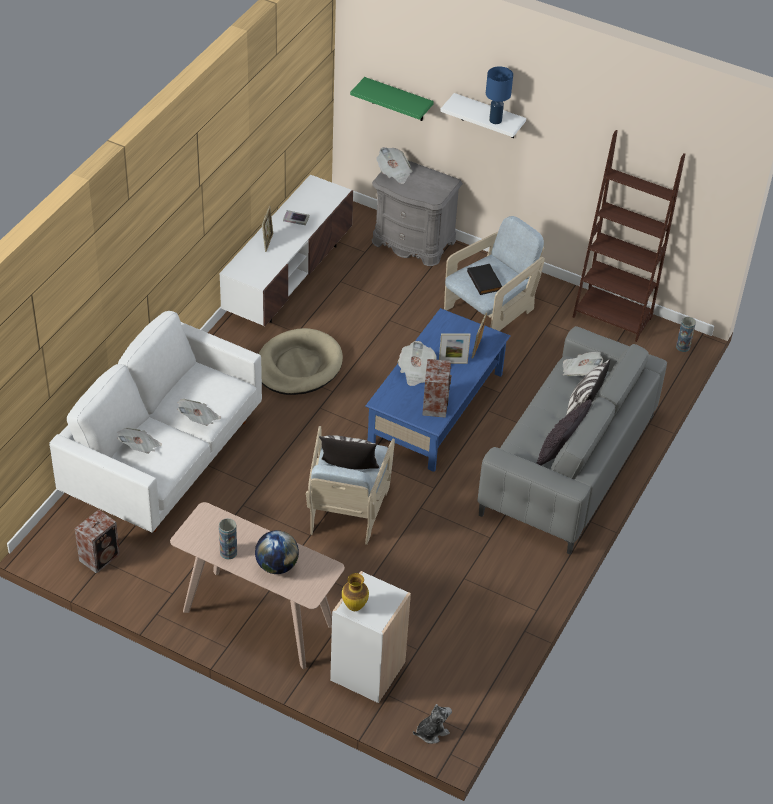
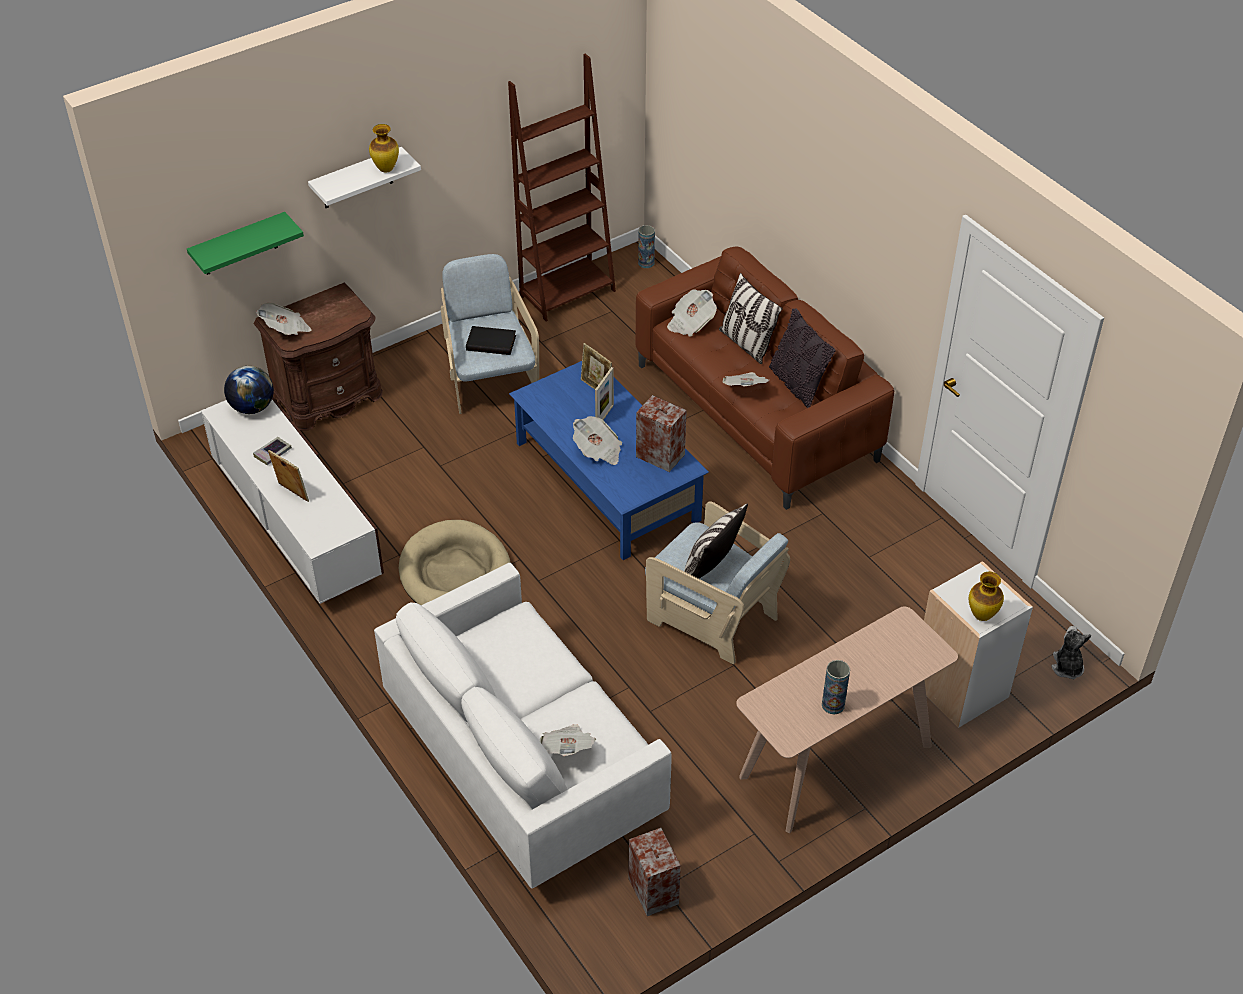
camera: 60 degrees left, 0 degrees up
(199, 420) = (556, 672): newspaper -> newspaper (745, 389)
(276, 565) = (876, 666): globe -> globe (252, 407)
(412, 243) = (330, 398): grey nightstand -> brown nightstand
(495, 120) = (386, 169): blue table lamp -> vase
(568, 465) = (757, 412): grey sofa -> brown sofa

